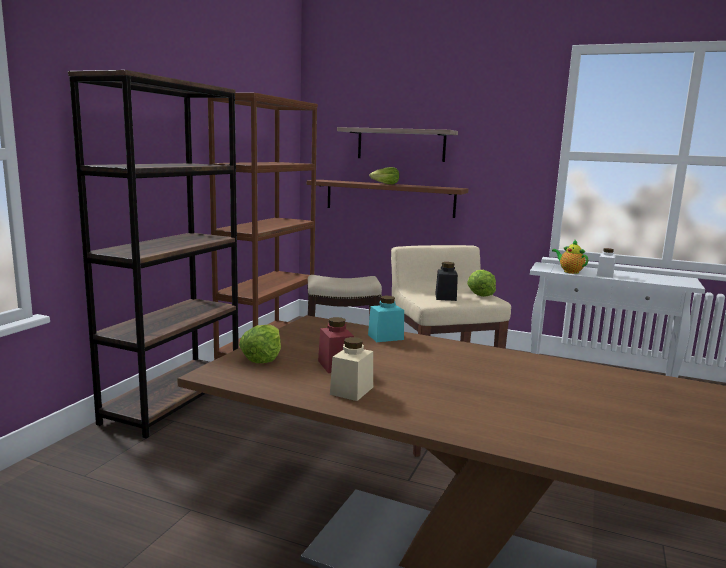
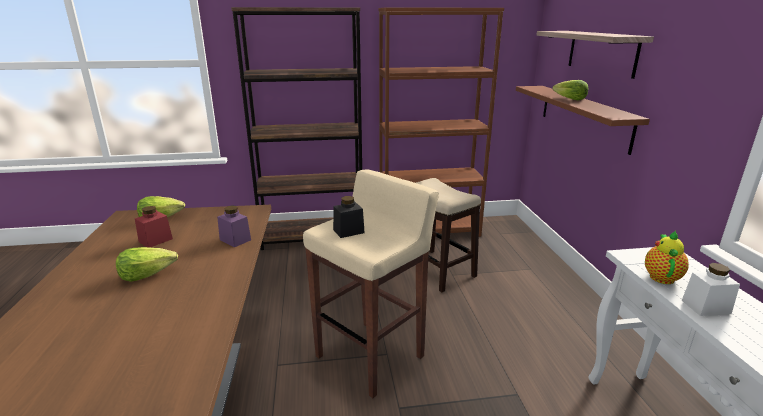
camera: 60 degrees right, 10 degrees up
(351, 390) = (105, 257): beige jar -> none
(385, 337) = (235, 240): turquoise jar -> purple jar
(479, 293) = (385, 242): lettuce -> lettuce (147, 274)

